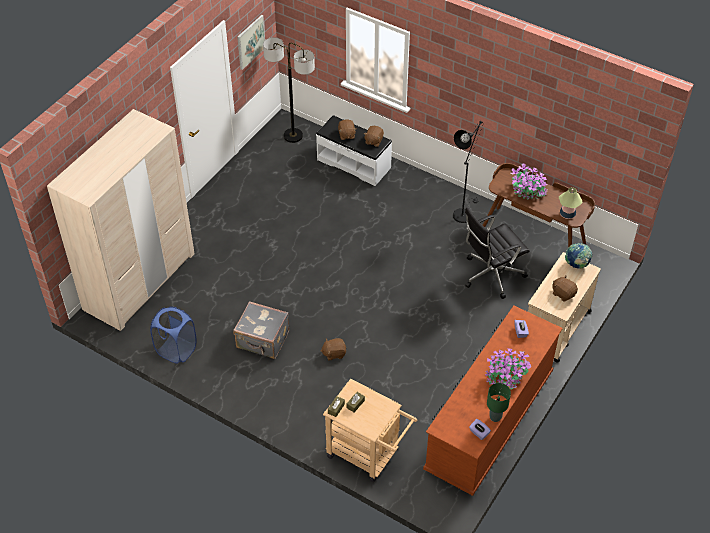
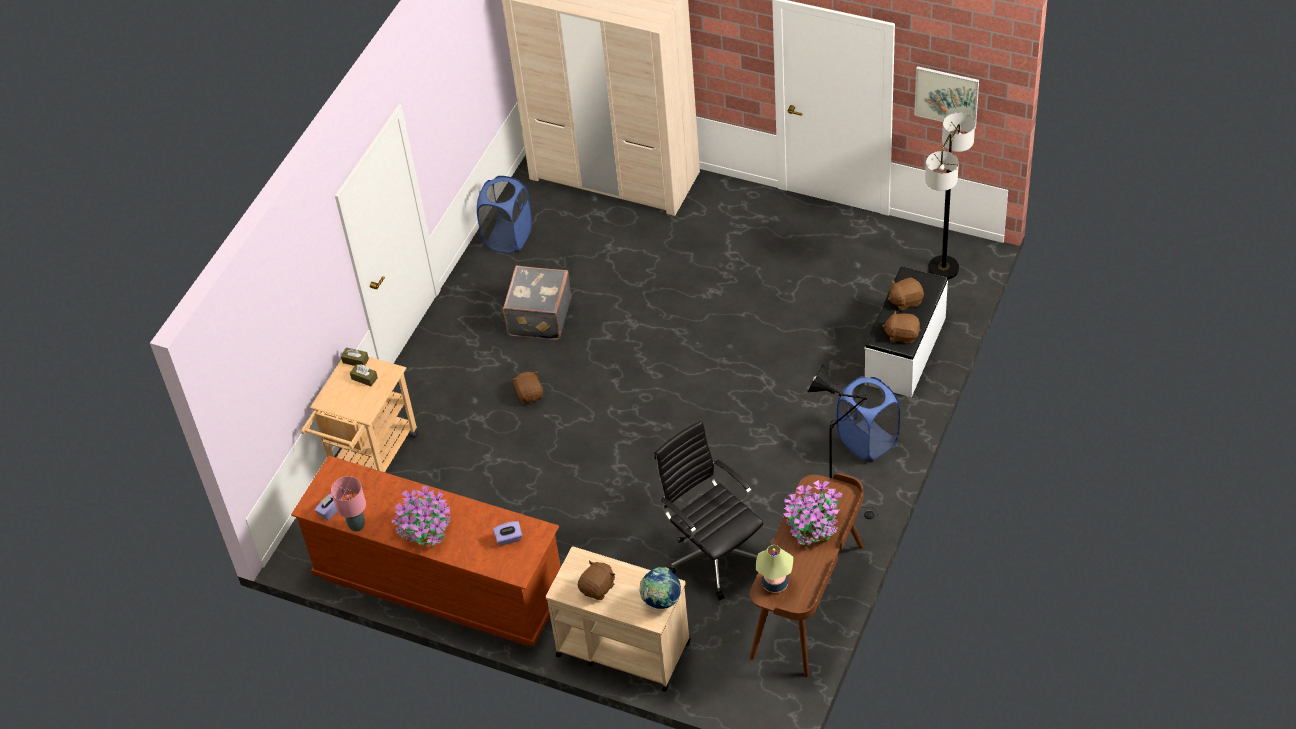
camera: 85 degrees right, 0 degrees up
(419, 192) = (868, 441): none -> blue laundry basket
(495, 417) = (357, 525): green table lamp -> pink table lamp

